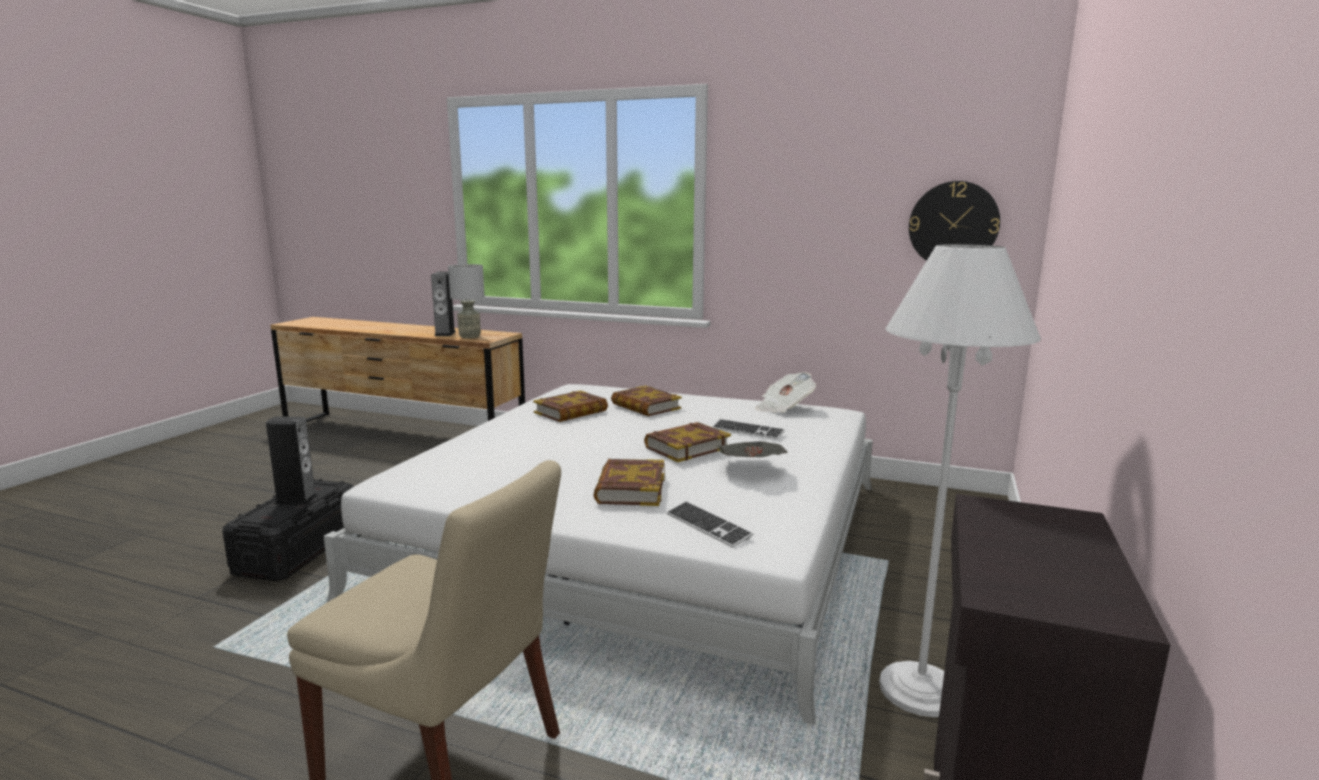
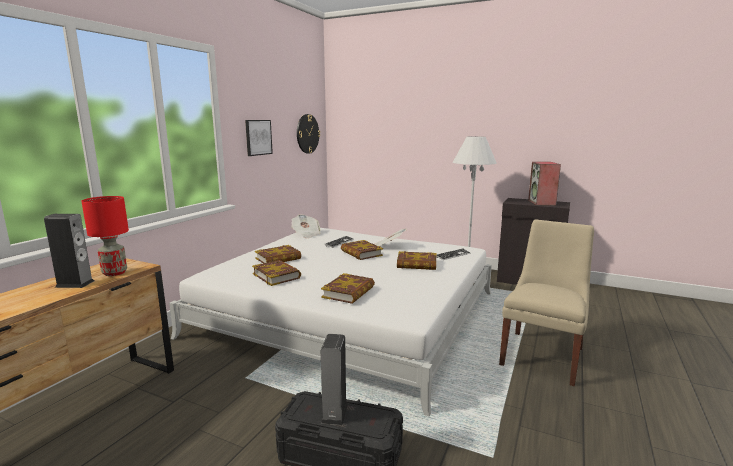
camera: 85 degrees left, 0 degrees up
(469, 337) = (114, 273): grey table lamp -> red table lamp
(496, 447) = (348, 292): none -> book
(787, 224) = (258, 137): none -> picture
(1044, 563) = (542, 203): none -> speaker

